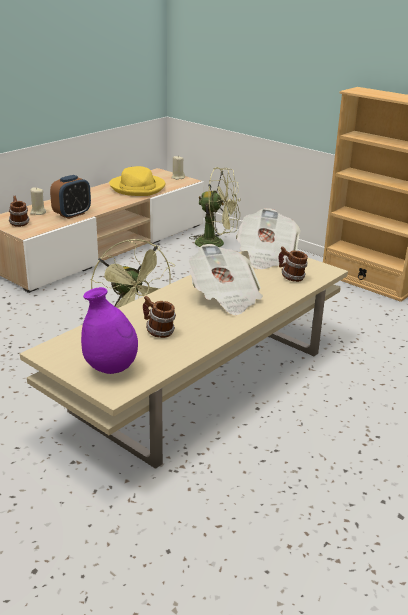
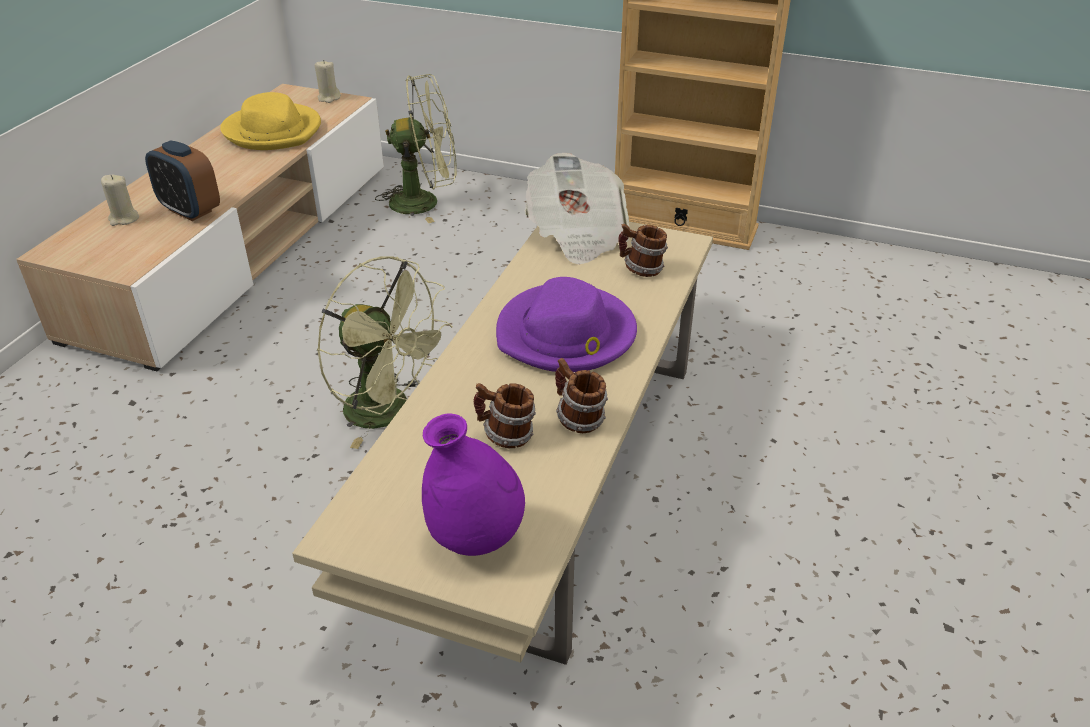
camera: 20 degrees left, 10 degrees up
(19, 223) = (101, 250): mug -> mug (578, 419)
(72, 214) = (190, 211): alarm clock -> alarm clock turned 105 degrees clockwise
(225, 297) = (566, 335): newspaper -> purple hat

